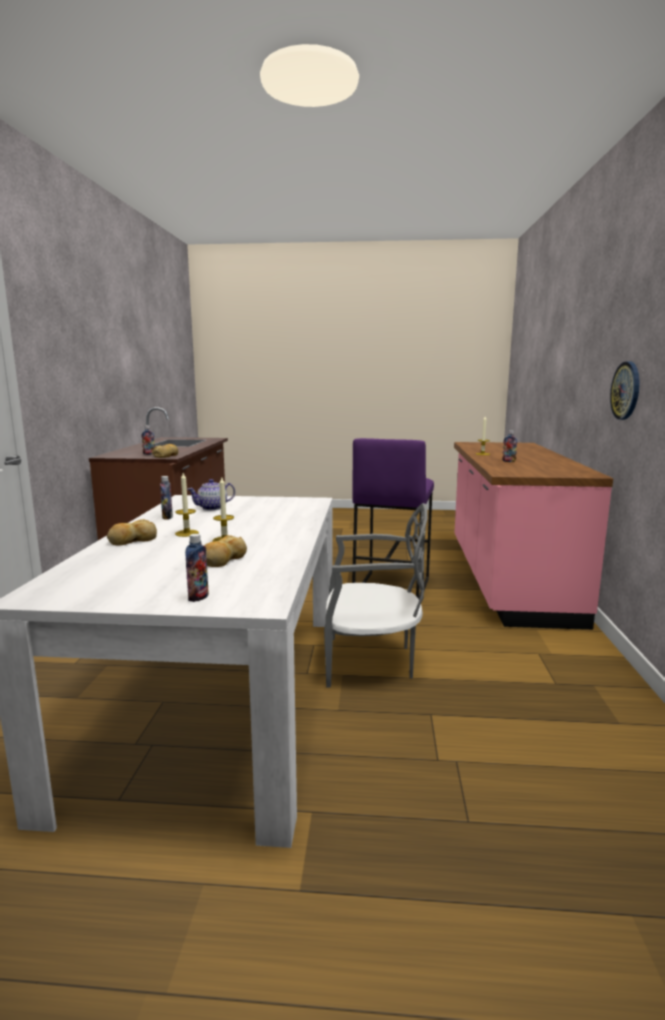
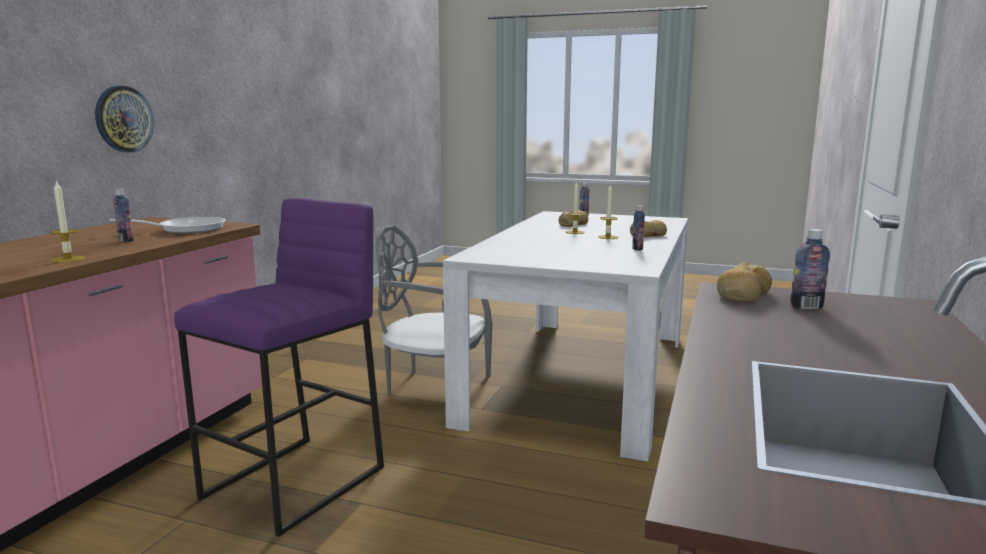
camera: 165 degrees left, 0 degrees up
(213, 508) = (594, 255): teapot -> none
(515, 469) = (186, 229): none -> frying pan

